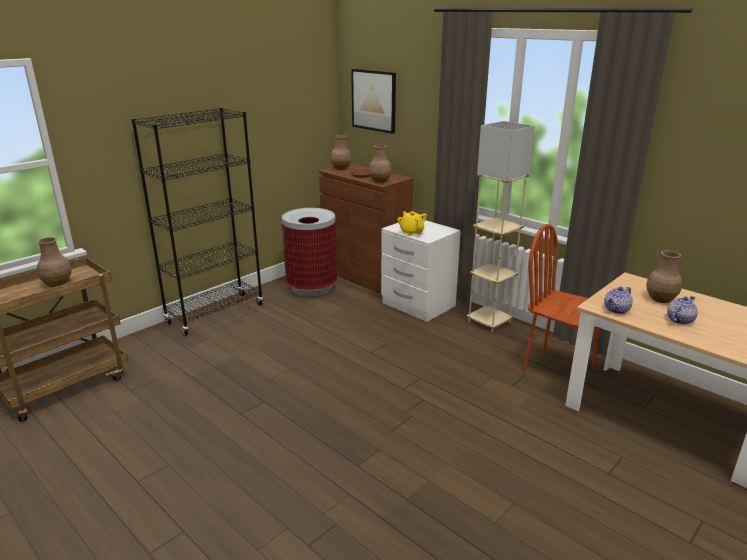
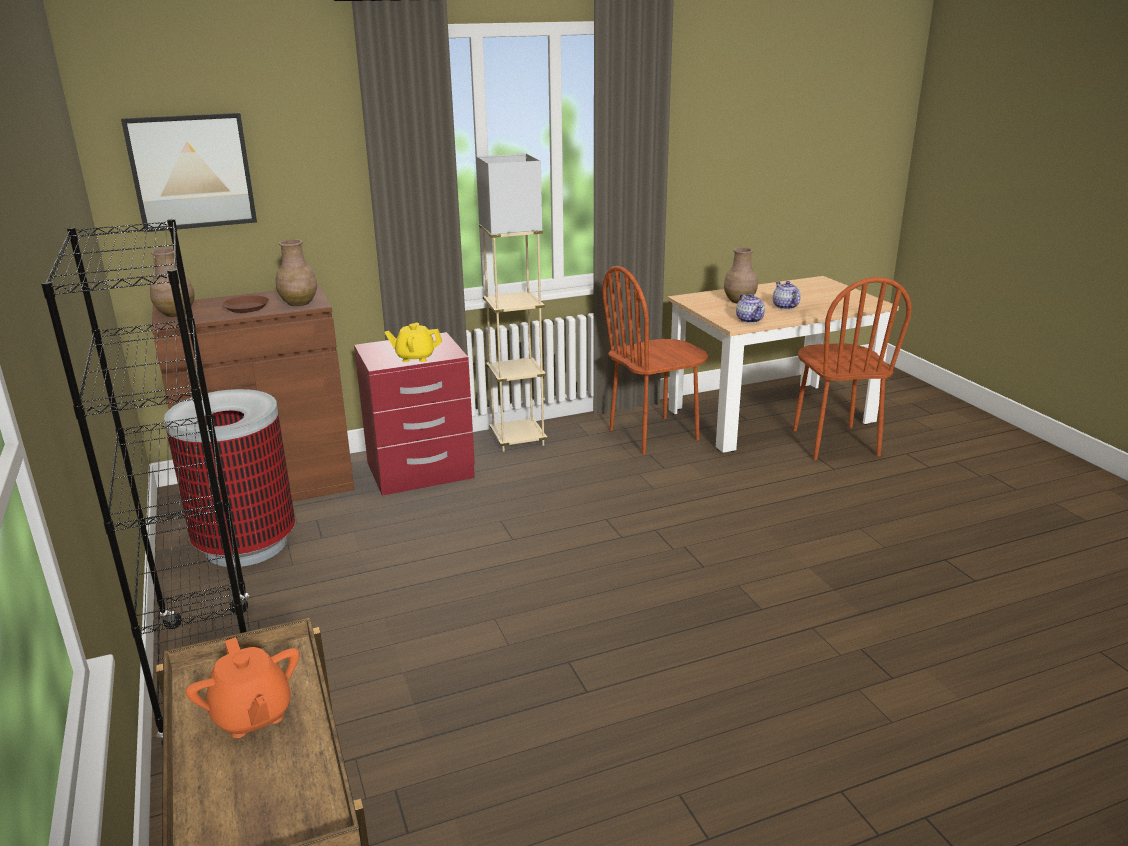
camera: 65 degrees left, 0 degrees up
(58, 283) = (252, 715): brown vase -> orange teapot
(417, 305) = (420, 472): white nightstand -> red nightstand
(663, 466) = (834, 442): none -> brown chair

